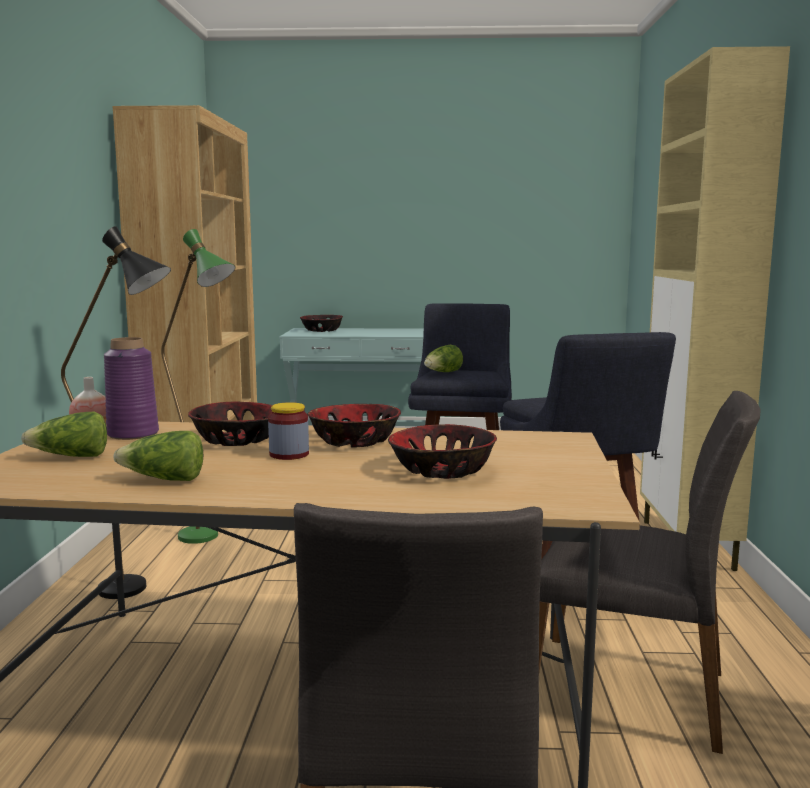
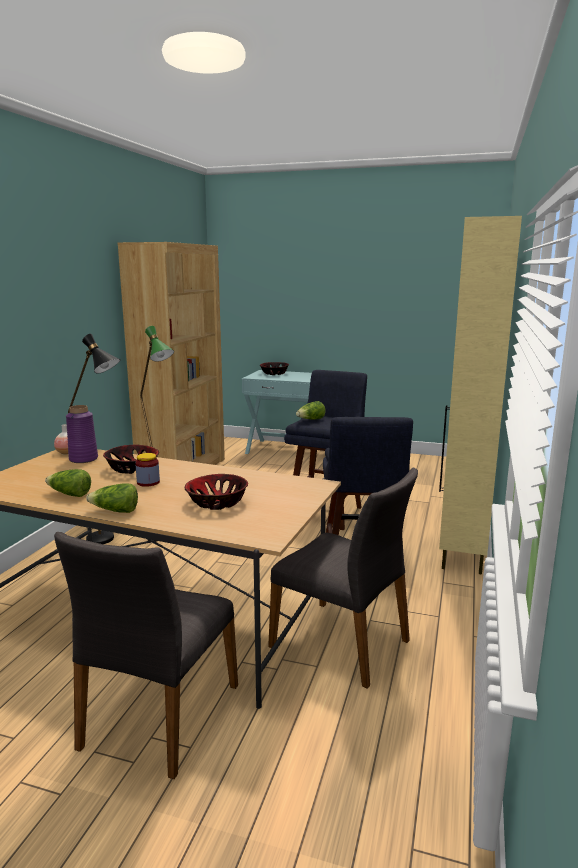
camera: 15 degrees right, 5 degrees up
(71, 457) = (39, 473): lettuce -> lettuce (115, 511)
(353, 441) = (193, 475): bowl -> none

